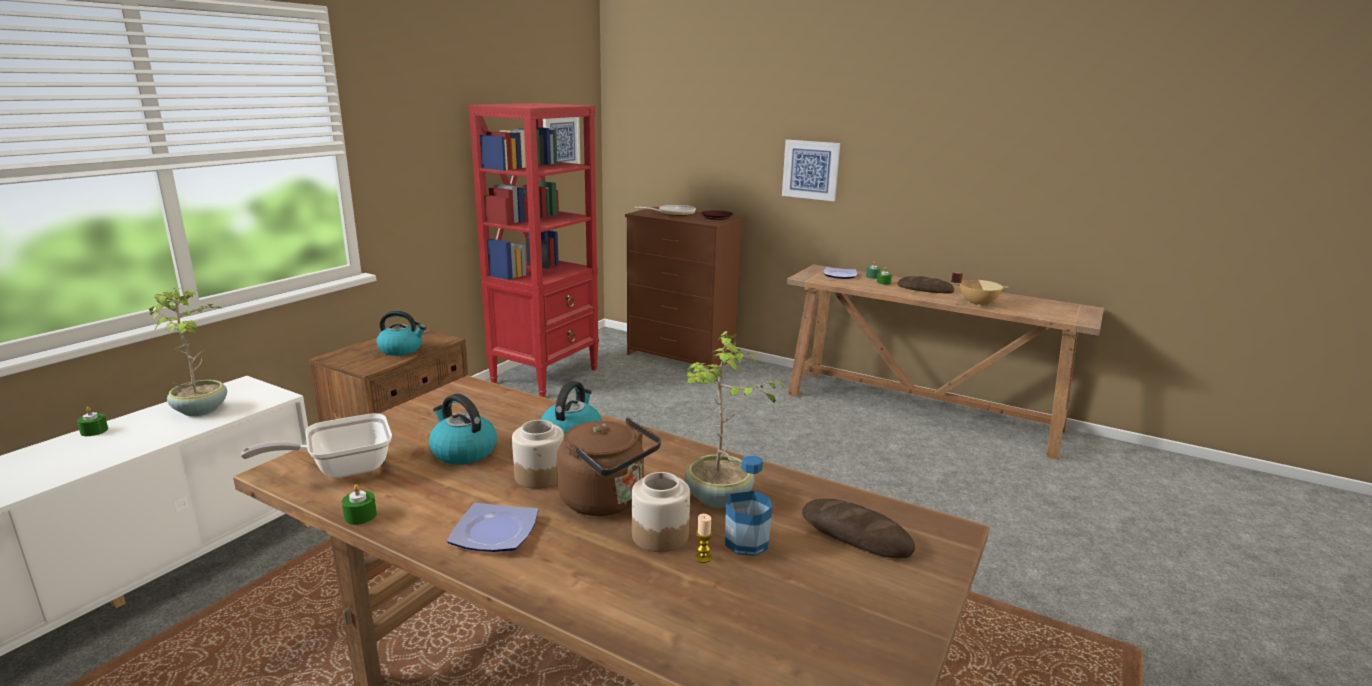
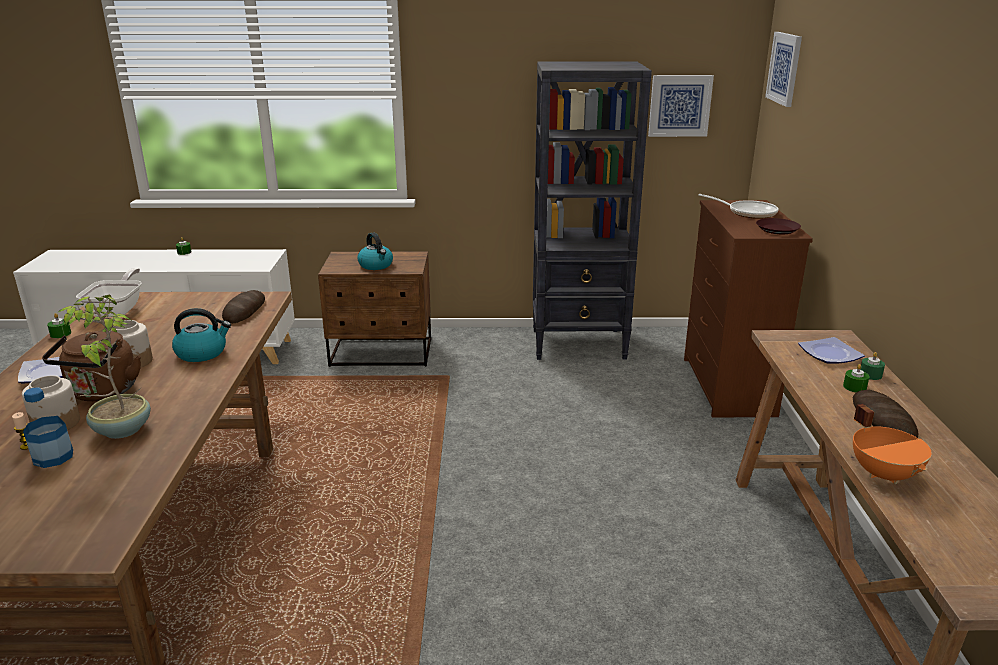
camera: 60 degrees right, 5 degrees up
(201, 409) = (228, 259): potted plant -> none
(342, 469) = (118, 310): frying pan -> frying pan turned 60 degrees clockwise
(463, 452) = (158, 330): kettle -> none
(546, 375) = (579, 344): red bookcase -> black bookcase
(811, 170) = (875, 192): picture -> picture (785, 68)
(855, 534) = (76, 501): bread -> bread (245, 311)
(977, 304) = (884, 474): beige cooking pot -> orange cooking pot

